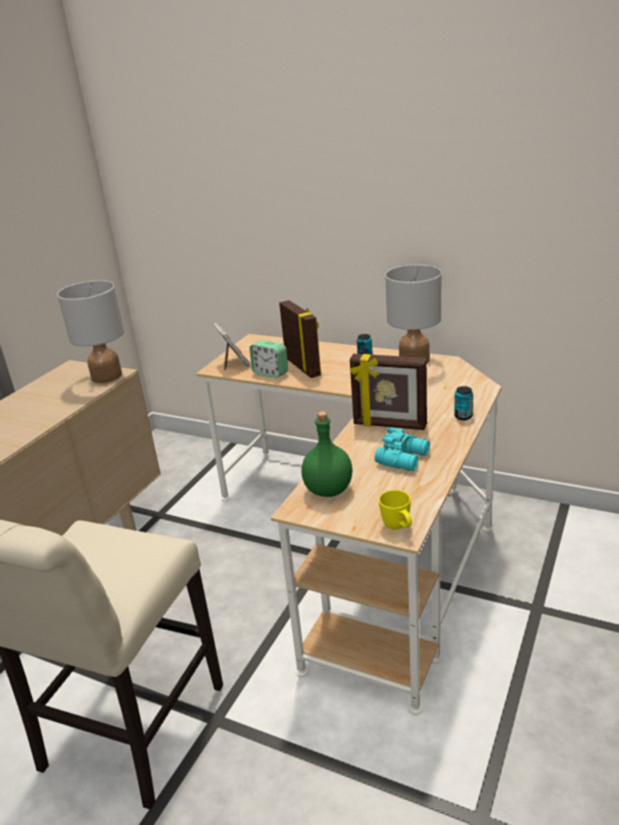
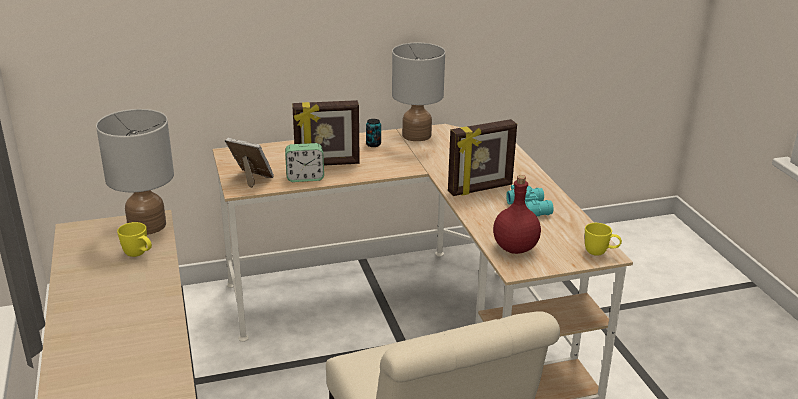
camera: 45 degrees left, 0 degrees up
(70, 395) = (139, 255): none -> yellow mug
(303, 366) = (327, 164): picture frame -> picture frame turned 150 degrees clockwise
(329, 489) = (515, 248): green bottle -> red bottle
(463, 416) = (521, 167): can -> none

